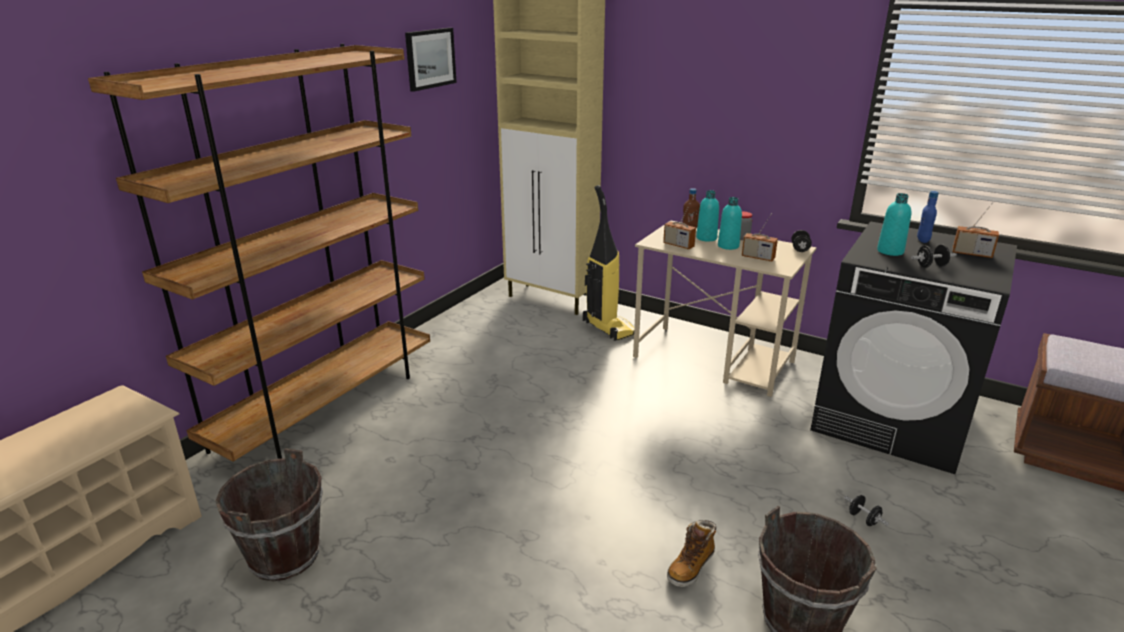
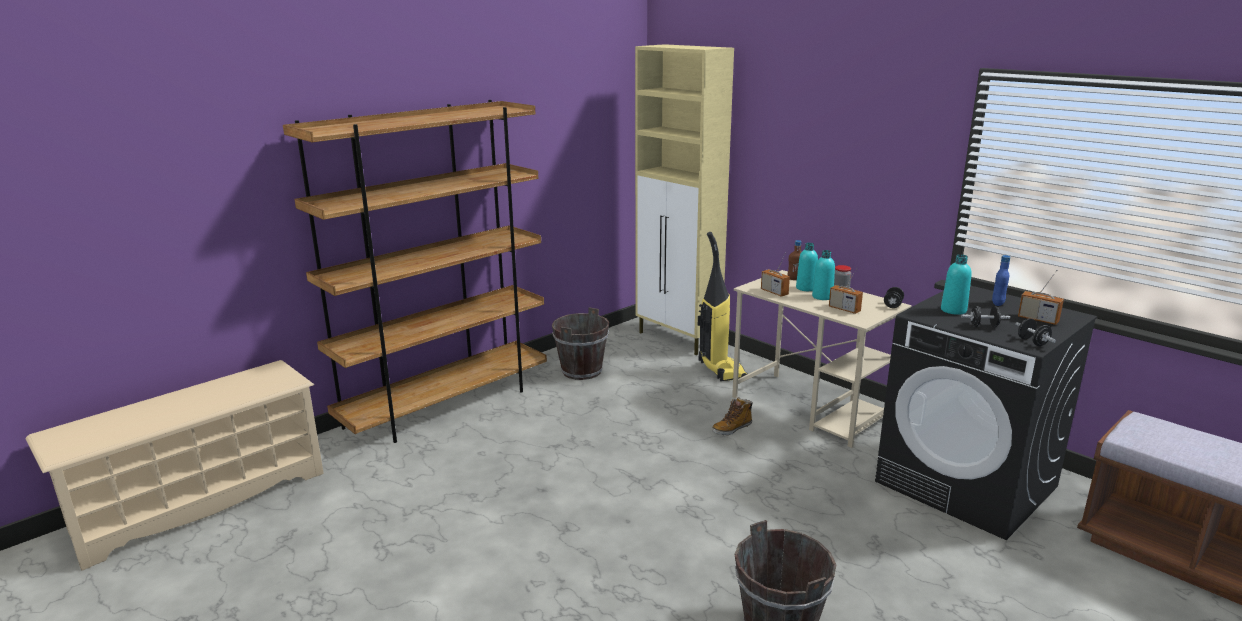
camera: 15 degrees right, 5 degrees down
(285, 556) = (374, 511): brown bucket -> brown bucket (582, 371)
(430, 58) = (574, 112): picture -> none
(690, 567) = (700, 573): boot -> boot (732, 429)
(863, 519) = (886, 562): black dumbbell -> black dumbbell (1032, 342)

